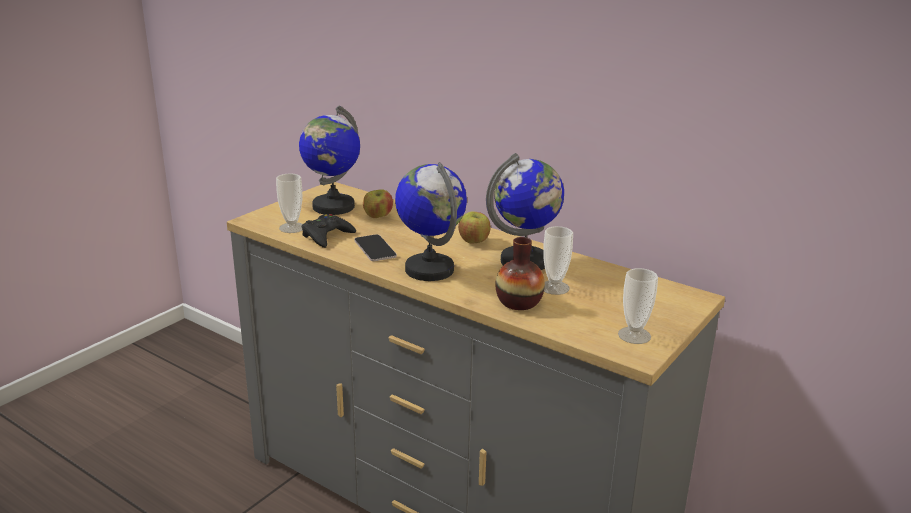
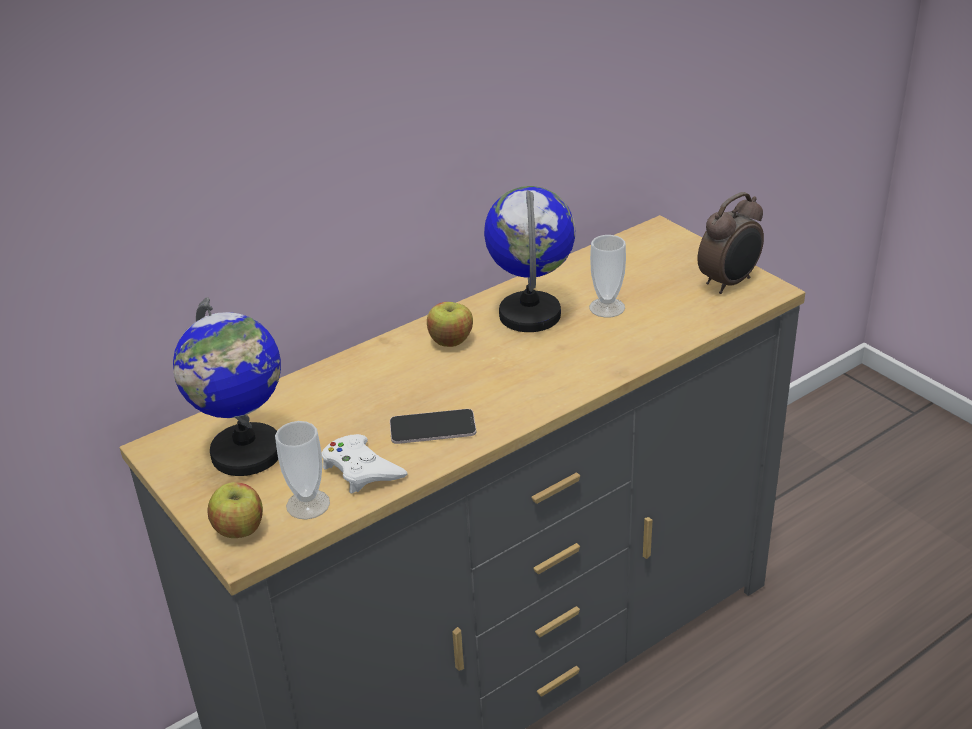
camera: 70 degrees left, 10 degrees up
(326, 236) = (361, 470): black game controller -> white game controller
(378, 217) = (318, 412): apple -> apple (239, 530)
(429, 269) = (521, 389): globe -> none
(519, 302) = (635, 338): vase -> none
(634, 335) = (729, 283): cup -> alarm clock

